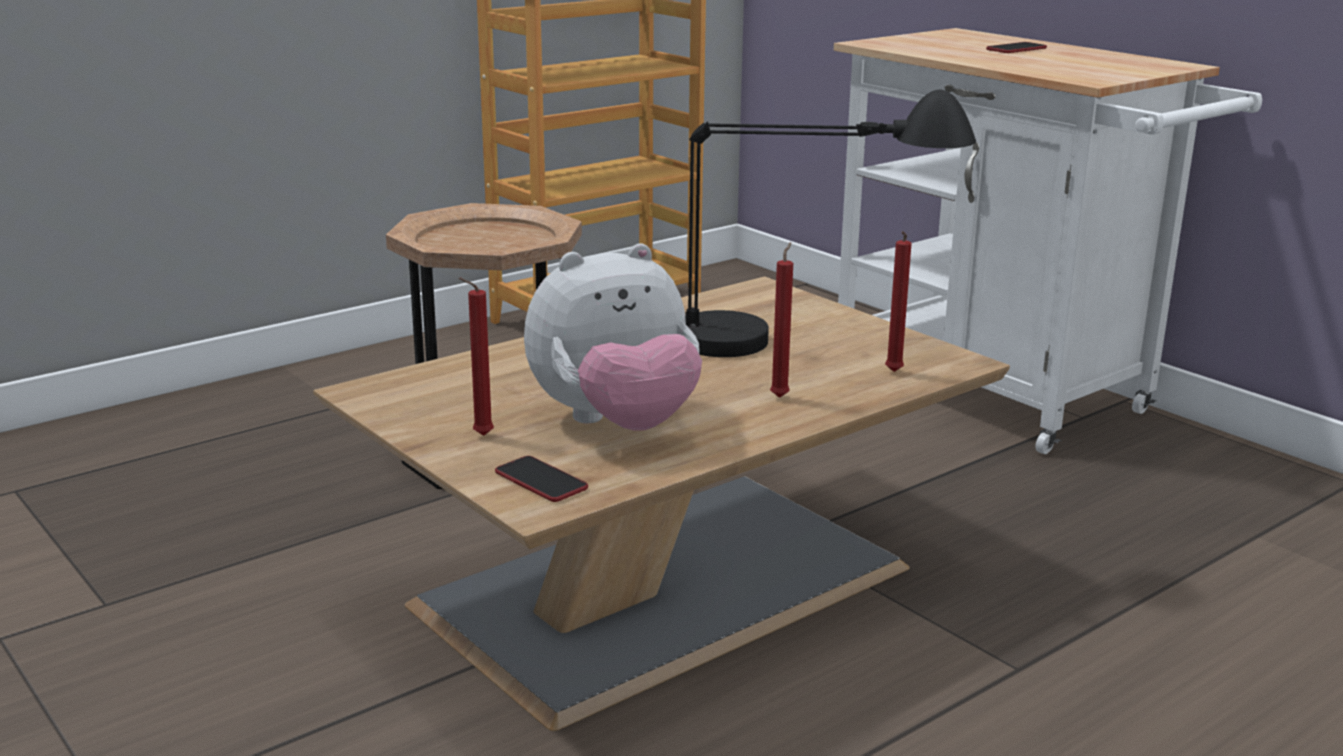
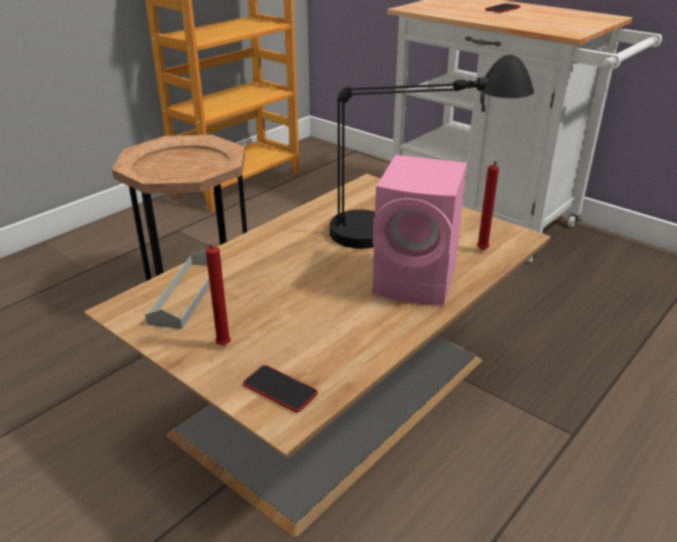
camera: 10 degrees left, 10 degrees up
(452, 383) = (187, 293): none -> grey tray
(616, 424) = (316, 322): plush toy -> none
(780, 396) = (418, 281): red candle -> pink speaker

